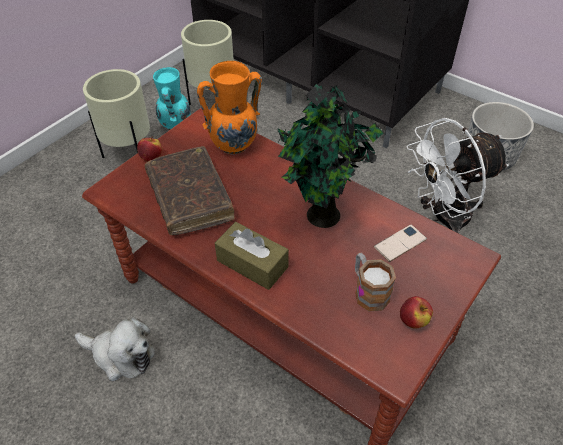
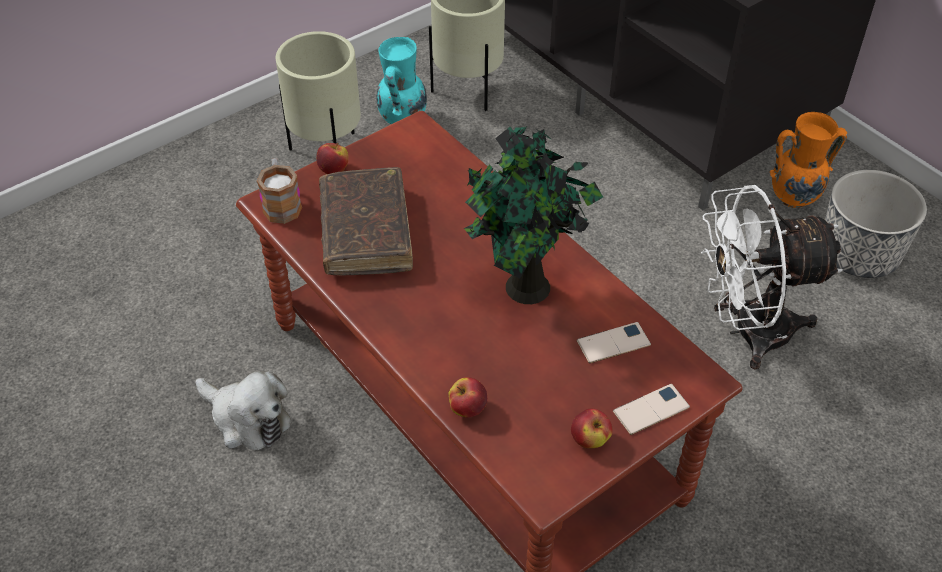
camera: 15 degrees right, 0 degrees up
(235, 146) = (445, 174): orange vase -> orange vase (794, 199)
(252, 263) = (416, 329): brown tissue box -> none
(313, 317) = (467, 408): none -> apple
(368, 291) = (547, 392): mug -> mug (281, 204)
(447, 287) = (651, 409): none -> phone

